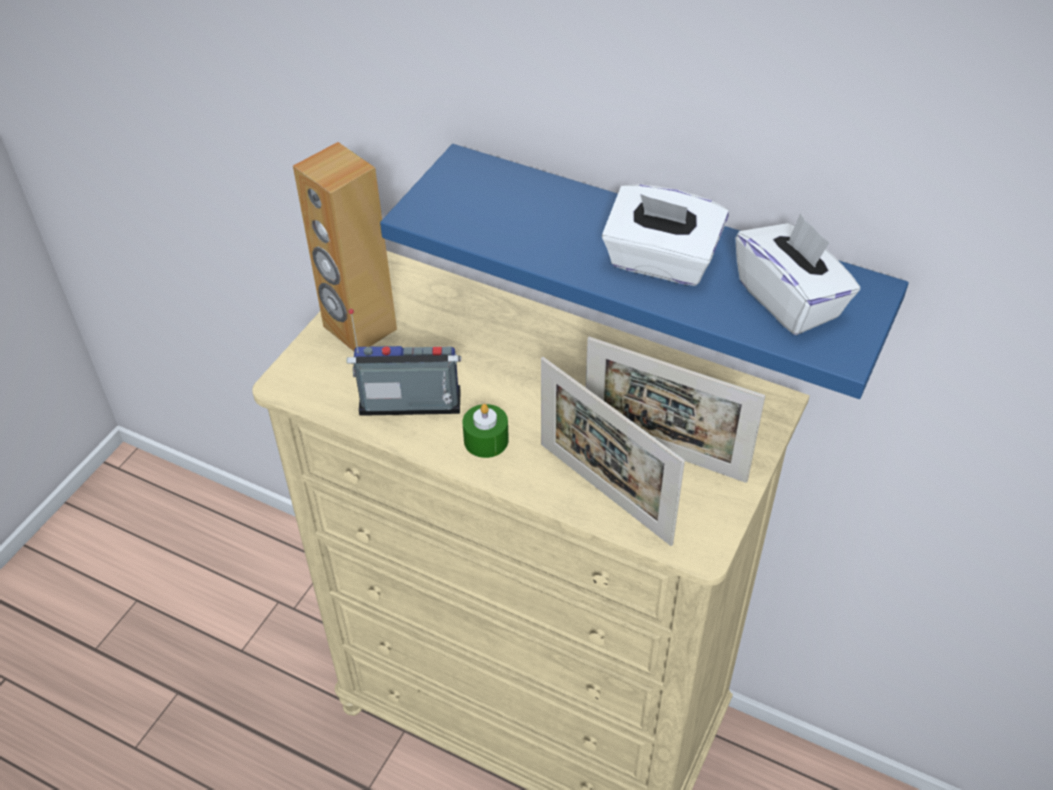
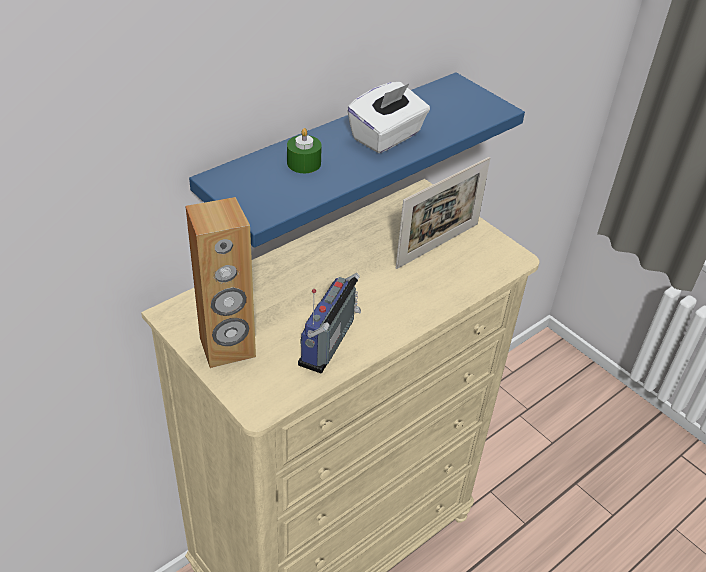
camera: 70 degrees left, 5 degrees down
(486, 440) = (384, 316): green candle -> green candle (304, 163)
(604, 492) = (456, 280): picture frame -> none
(790, 300) = (449, 108): white tissue box -> none

